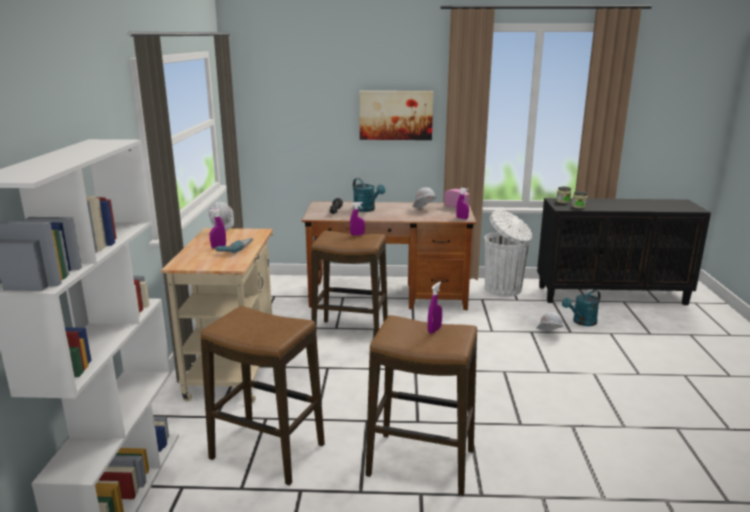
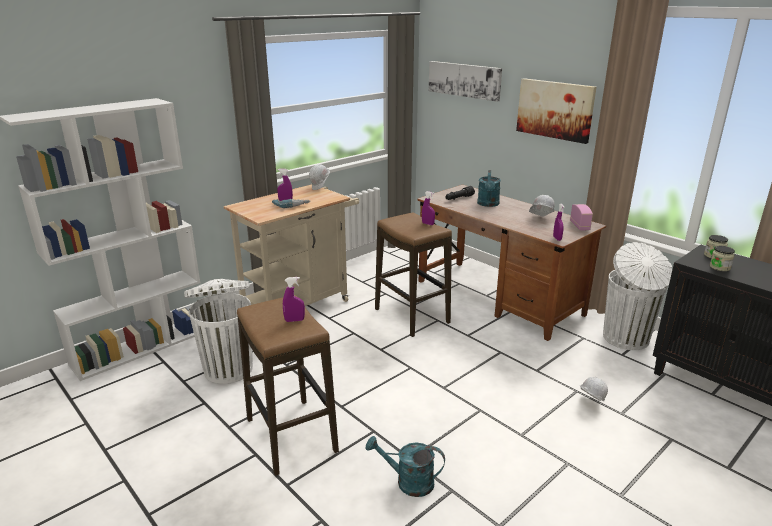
camera: 45 degrees right, 5 degrees up
(267, 452) = (228, 368): stool -> white trash can
(289, 99) = (464, 80): none -> picture
(581, 322) = (656, 411): turquoise watering can -> turquoise watering can (408, 482)

